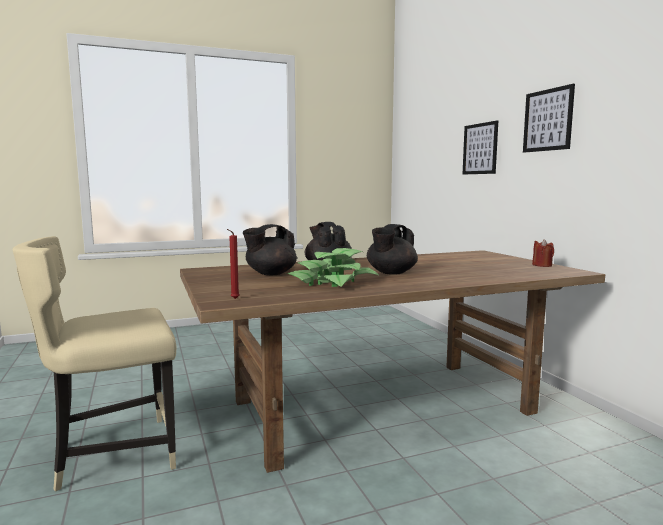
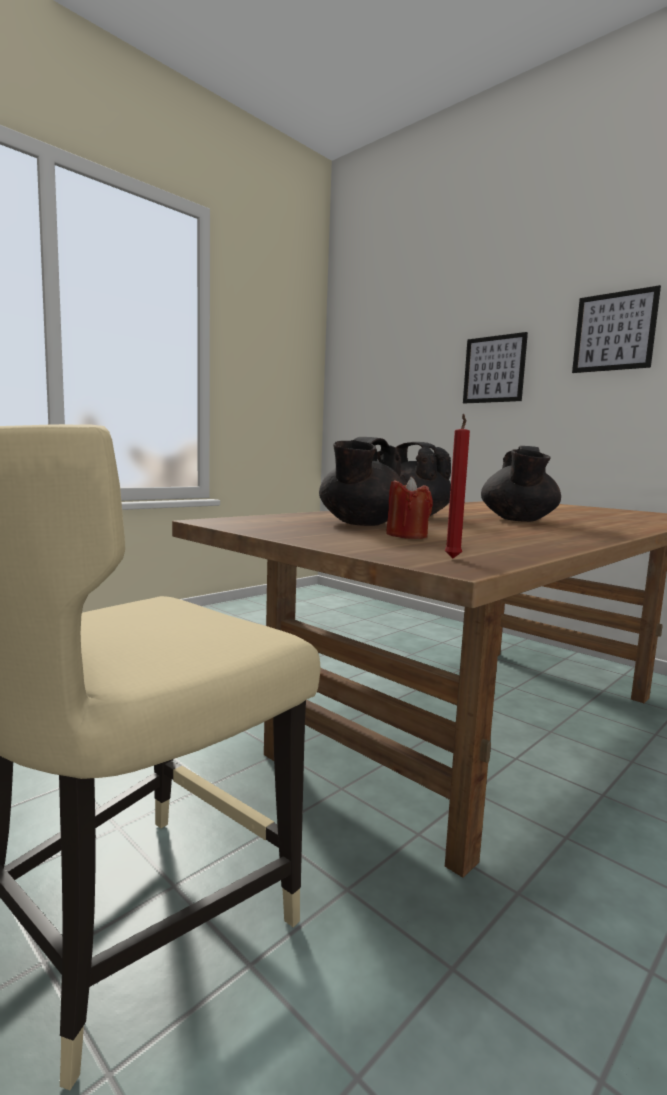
camera: 25 degrees left, 0 degrees up
(332, 283) = (498, 532): potted plant -> none
(542, 265) = (633, 511): red candle -> red candle (407, 536)

